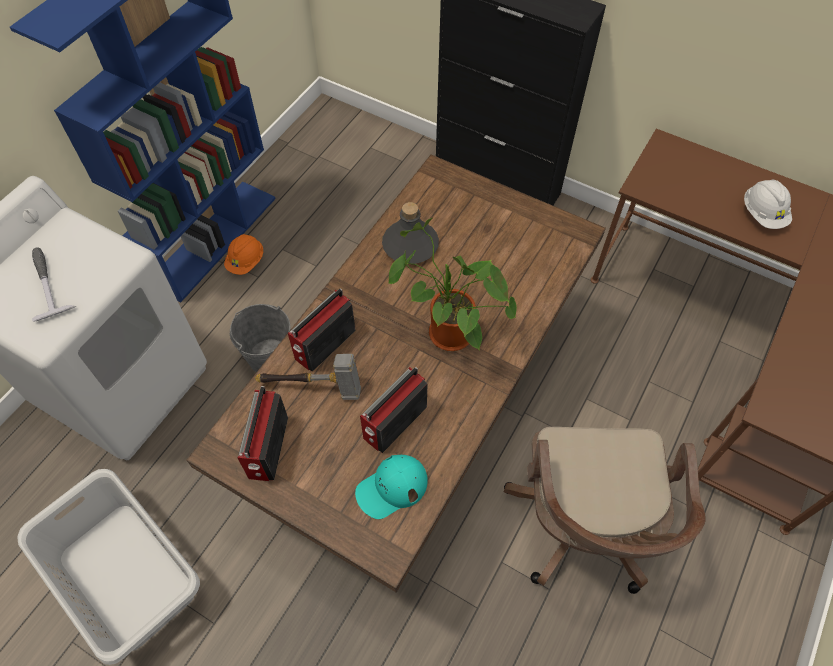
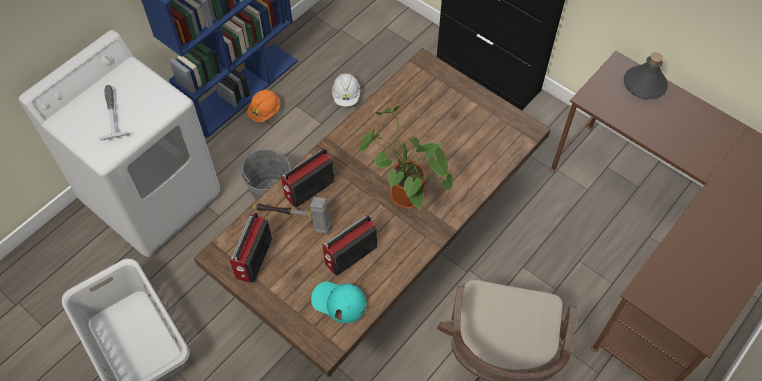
camera: 10 degrees right, 0 degrees up
(392, 488) = (339, 302): turquoise cap -> turquoise cap turned 45 degrees clockwise
(410, 245) = (390, 121): grey bottle -> grey bottle (644, 85)
(763, 214) = (685, 135): white hard hat -> white hard hat (346, 96)

